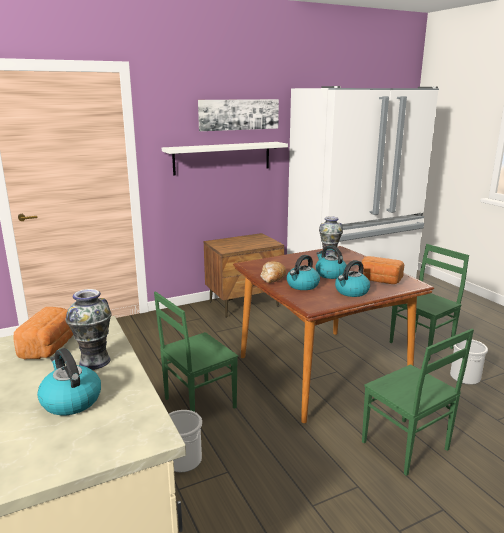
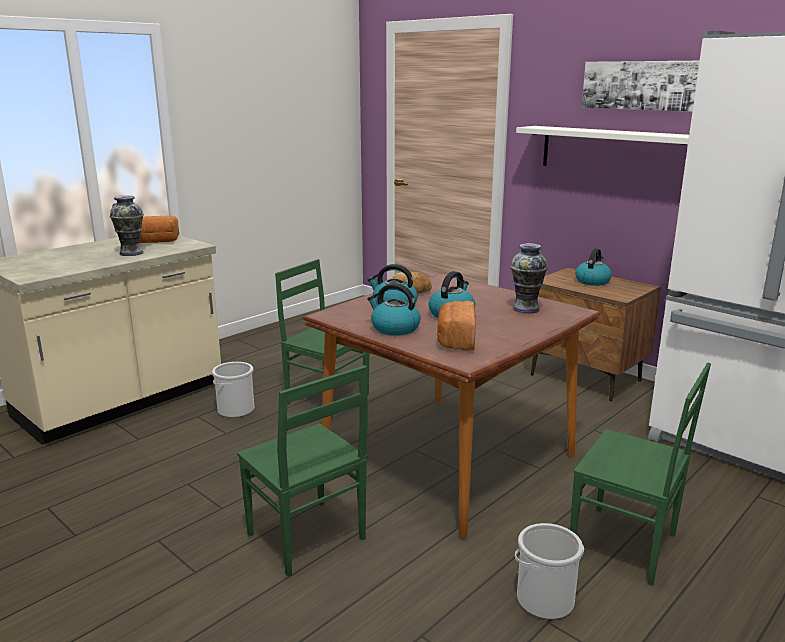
camera: 70 degrees right, 0 degrees up
(70, 400) = (77, 257): kettle -> kettle (592, 281)
(405, 447) = (306, 538): green chair -> green chair turned 75 degrees counterclockwise

